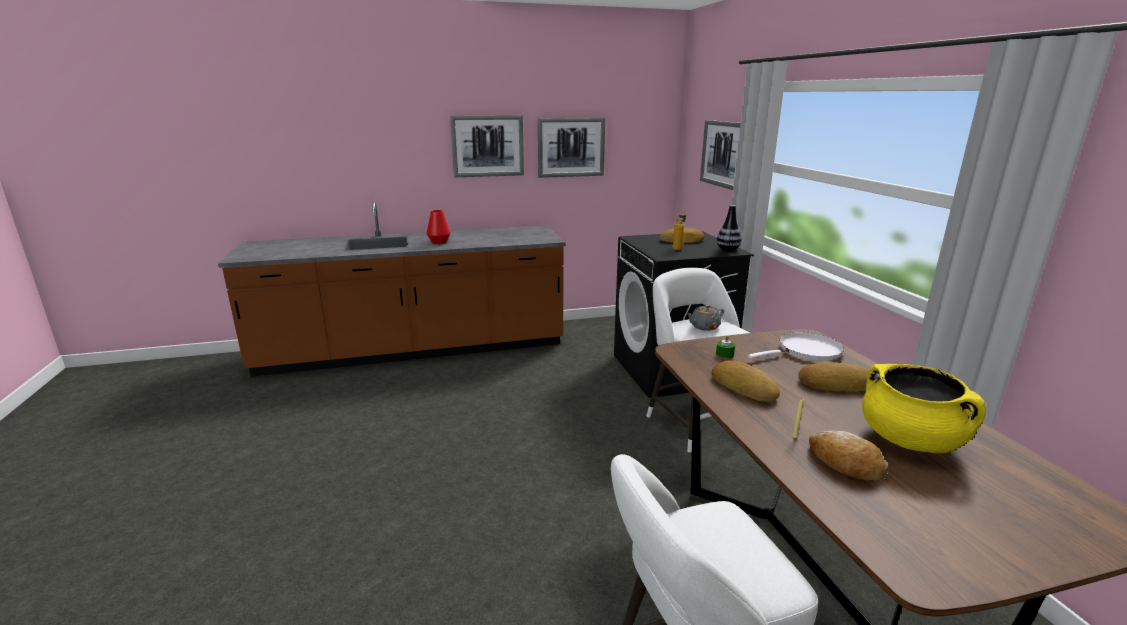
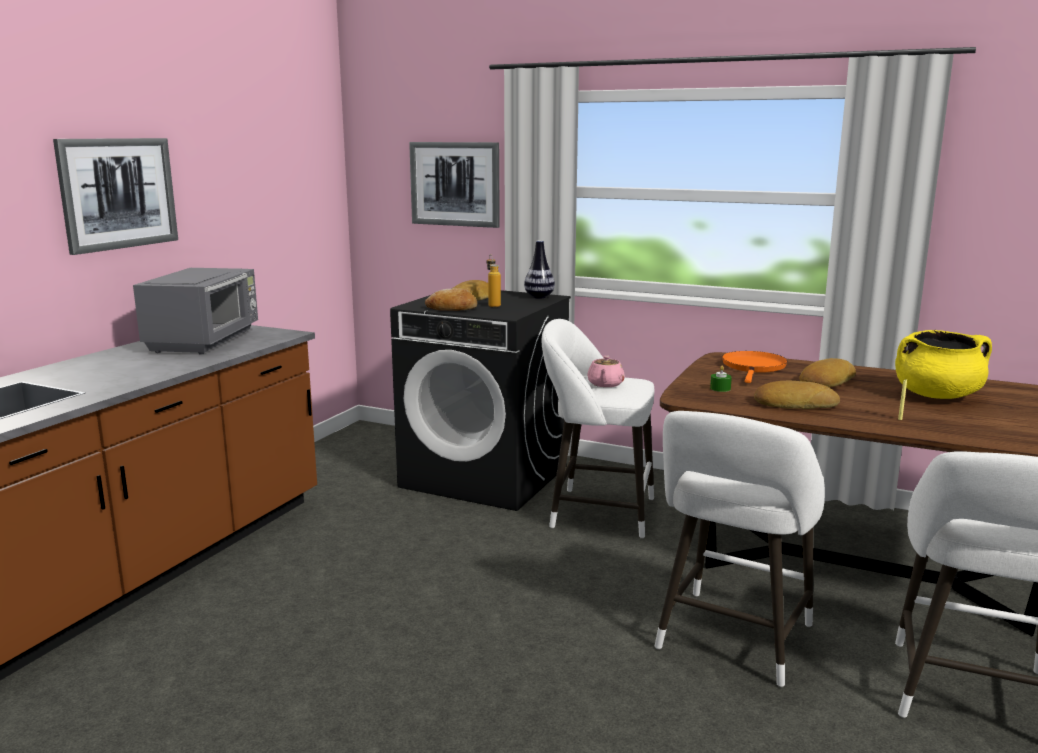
camera: 50 degrees left, 5 degrees down
(439, 242) = (118, 374): red vase -> none
(510, 235) = (205, 341): none -> grey microwave
(571, 147) = (231, 189): picture -> none
(611, 541) = (731, 642): none -> white stool
(704, 327) = (605, 384): grey teapot -> pink teapot
(806, 351) = (753, 367): white frying pan -> orange frying pan
(845, 463) = (954, 421): bread -> bread (452, 309)

